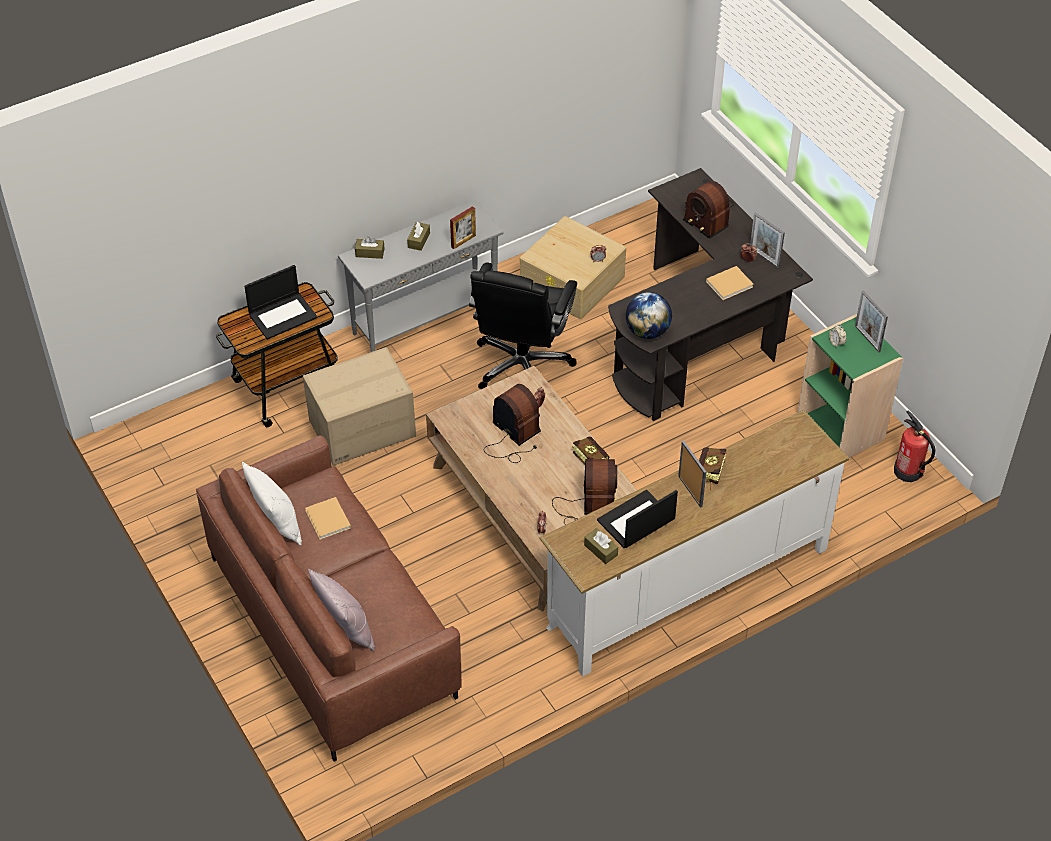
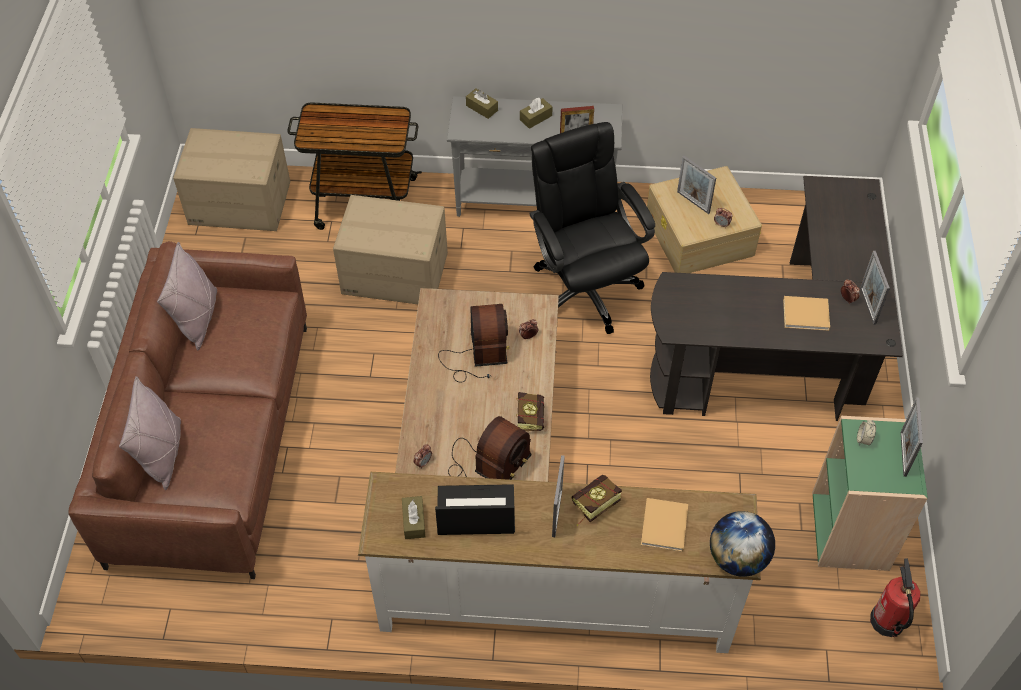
camera: 35 degrees right, 5 degrees up
(178, 442) = (239, 204): none -> cardboard box
(277, 523) = (198, 319): white pillow -> purple pillow
(283, 315) = (361, 128): laptop -> none
(328, 520) = (239, 341): beige book -> beige book (664, 527)
(522, 365) = (584, 291): black office chair -> black office chair turned 105 degrees clockwise
(563, 254) = (693, 202): none -> picture frame
(647, 331) = (678, 319): globe -> globe (737, 558)
(707, 216) = (843, 232): radio -> none

